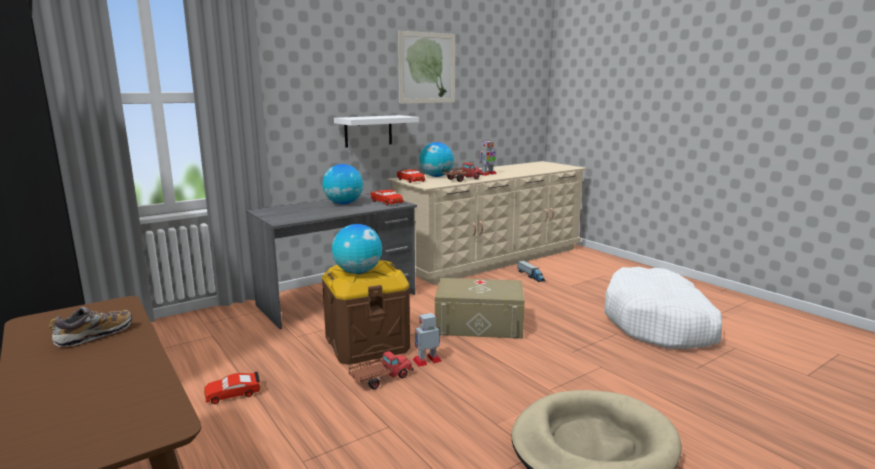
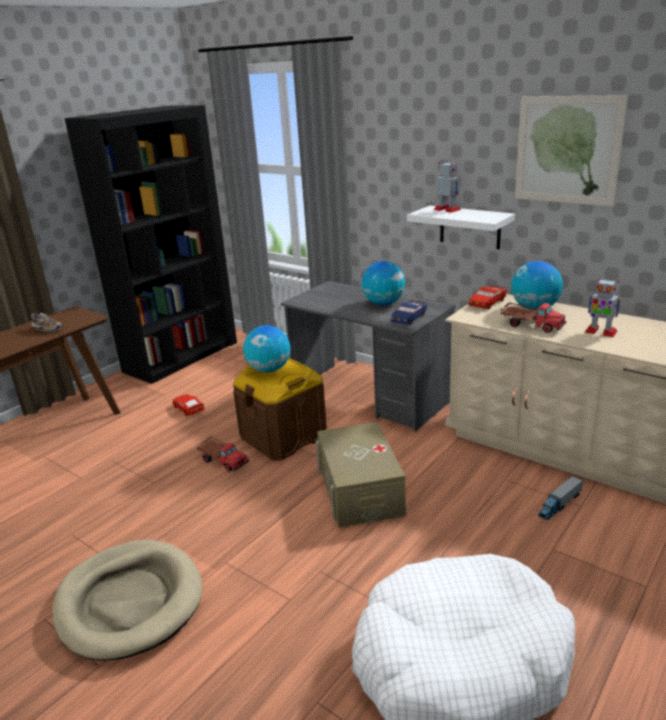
camera: 75 degrees right, 10 degrees up
(387, 202) = (408, 318): red toy car -> blue toy car
(427, 360) = (264, 475): toy robot -> toy robot (447, 209)

